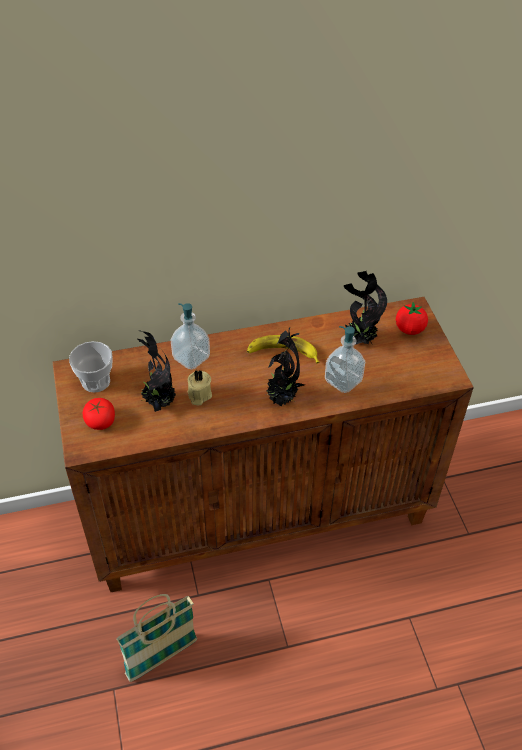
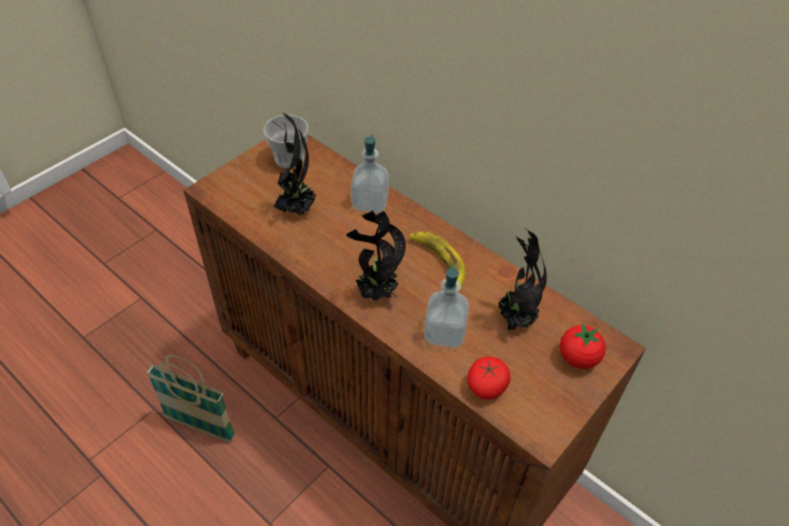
camera: 55 degrees right, 0 degrees up
(100, 421) = (247, 184): tomato -> tomato (486, 386)
(199, 395) = (329, 231): beige candle -> none

